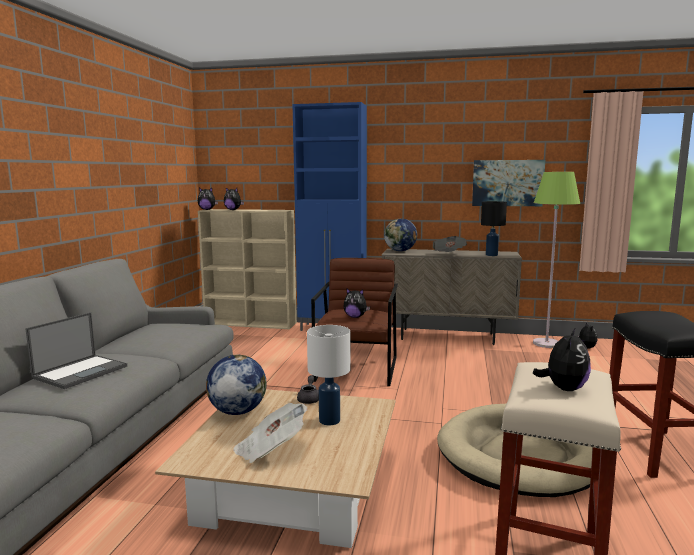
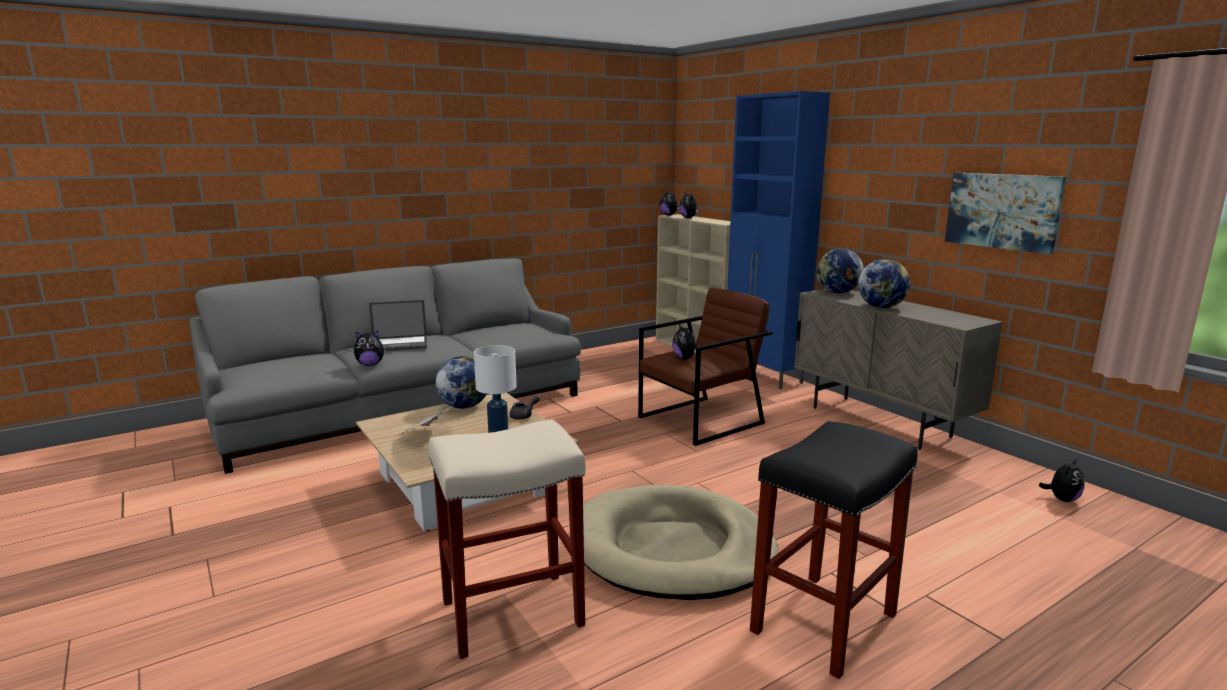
camera: 45 degrees right, 5 degrees up
(448, 254) = (881, 307): newspaper -> globe
(491, 255) = (936, 318): black table lamp -> none
(546, 344) = (1007, 474): green floor lamp -> none
(563, 388) = (500, 444): plush toy -> plush toy (370, 364)

